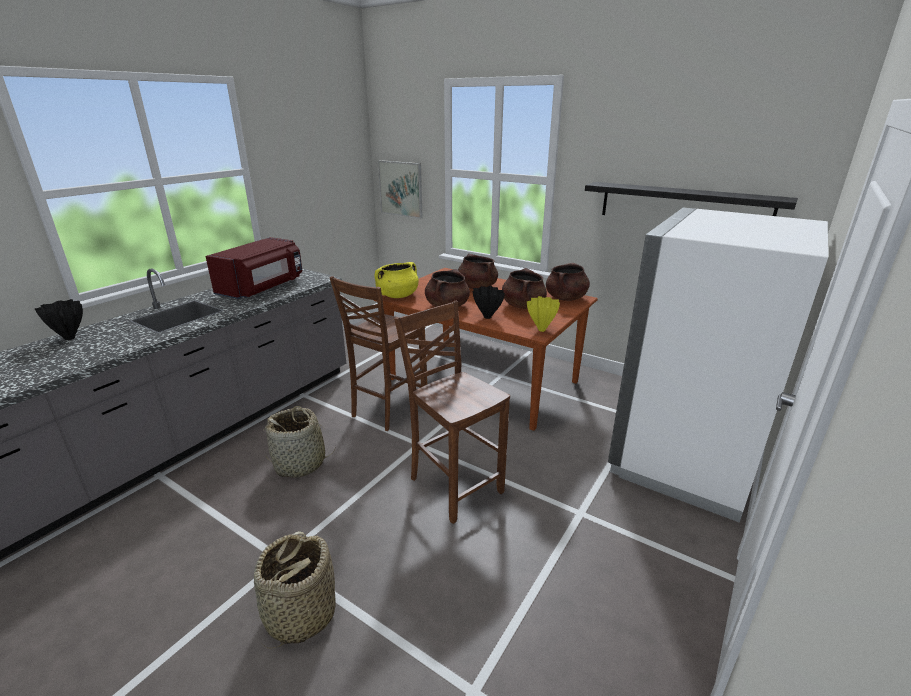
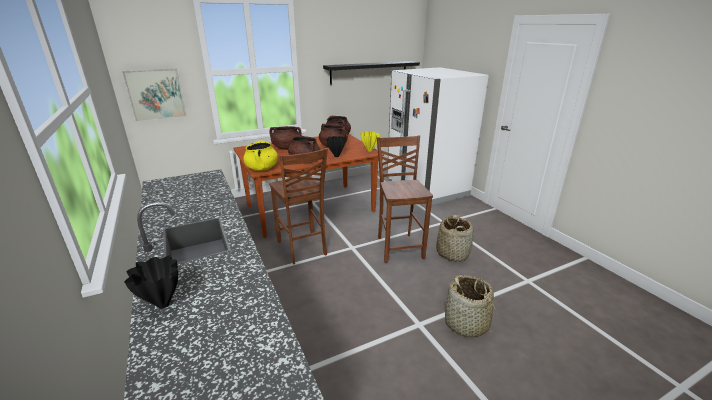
camera: 60 degrees left, 0 degrees up
(263, 288) = (189, 197): red microwave -> none
(300, 464) = (327, 298): basket -> basket (452, 253)
(454, 485) = (399, 247): brown chair -> brown chair turned 90 degrees clockwise

